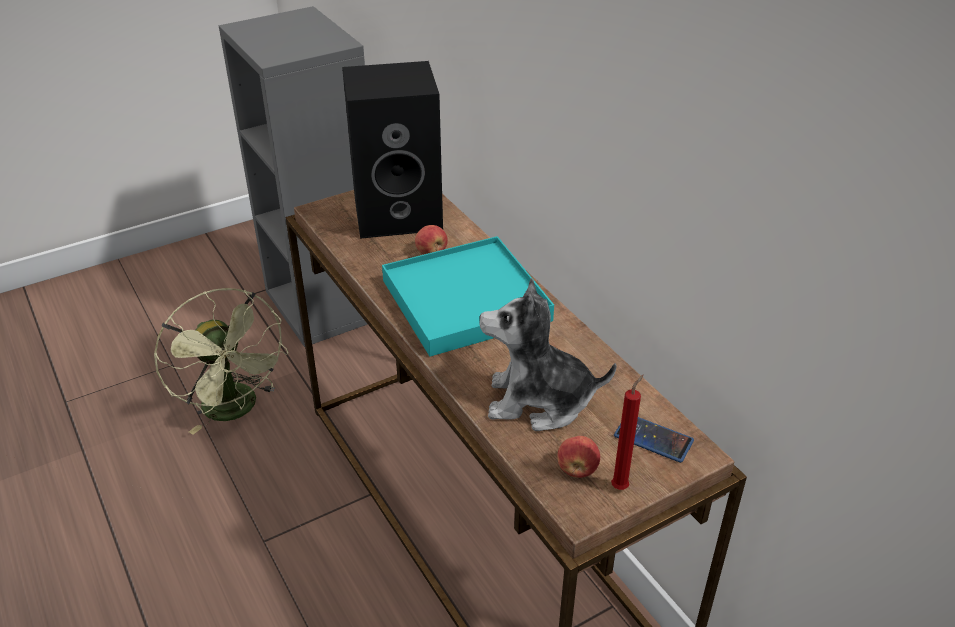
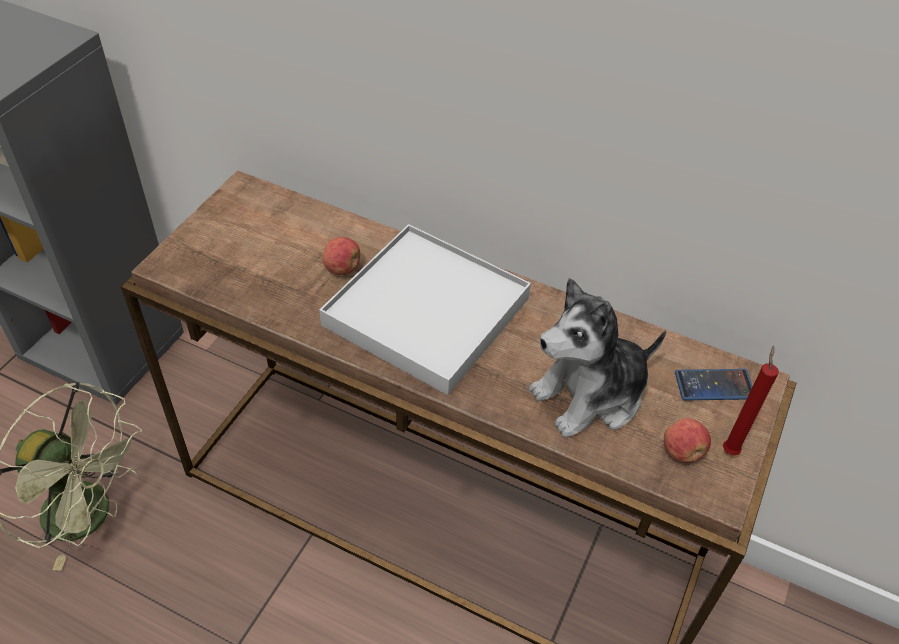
camera: 35 degrees left, 10 degrees up
(400, 213) = (265, 232): black speaker -> none
(466, 300) = (426, 311): turquoise tray -> white tray

